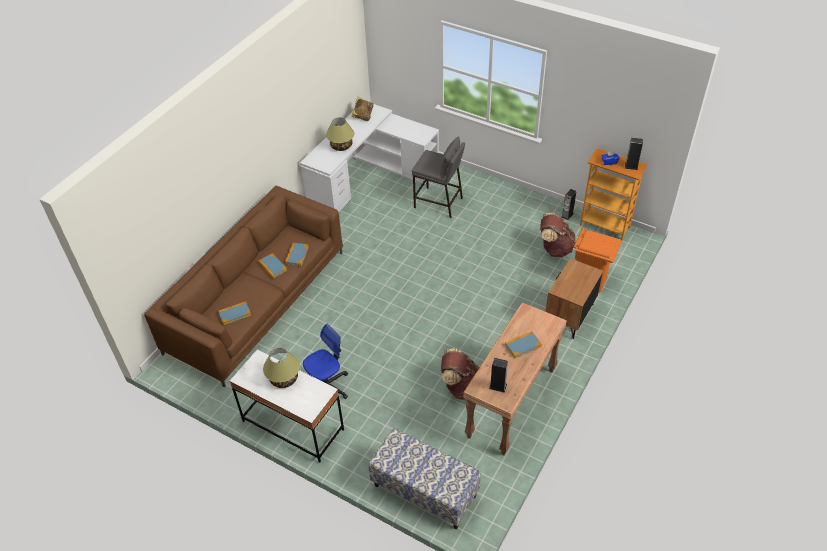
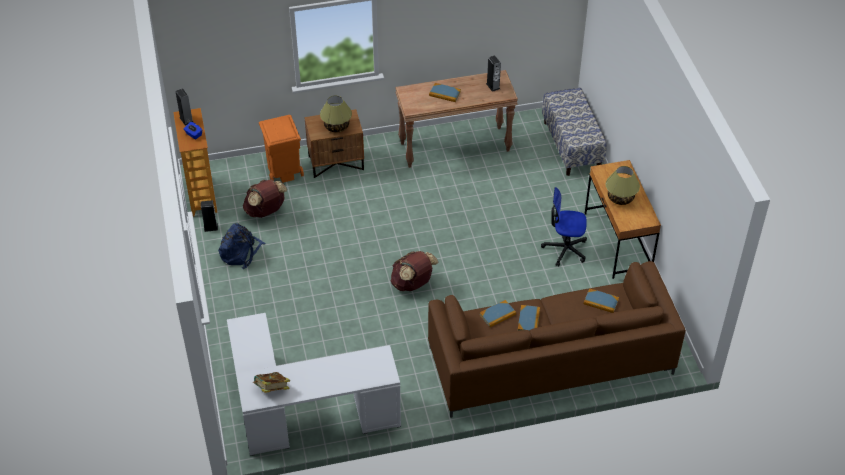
camera: 135 degrees left, 0 degrees up
(293, 425) = (617, 242): white desk -> brown desk
(341, 146) = (339, 368): table lamp -> table lamp (336, 126)
(438, 203) = (286, 325): grey stool -> none
(460, 386) = (473, 179): brown backpack -> brown backpack (413, 284)
(526, 216) = (241, 253): none -> blue backpack

